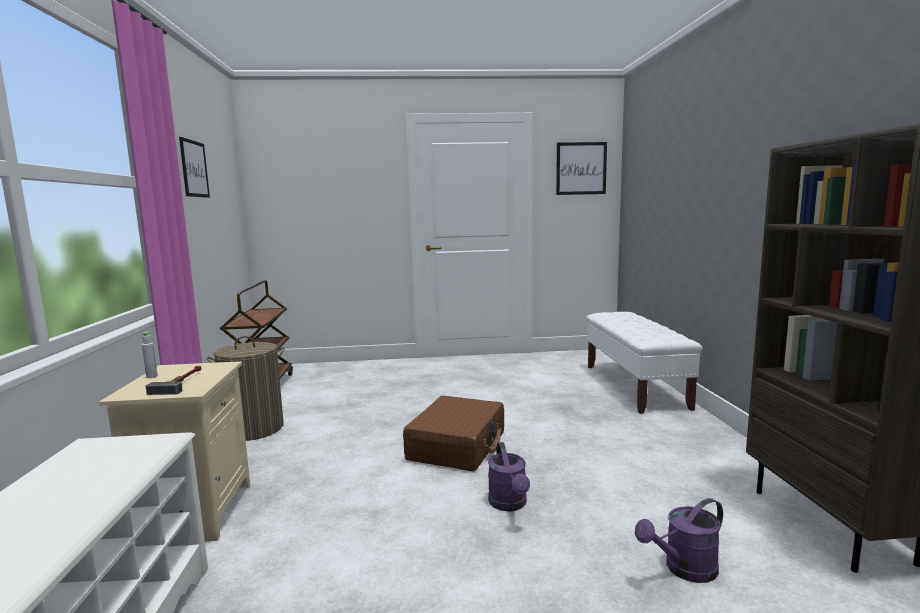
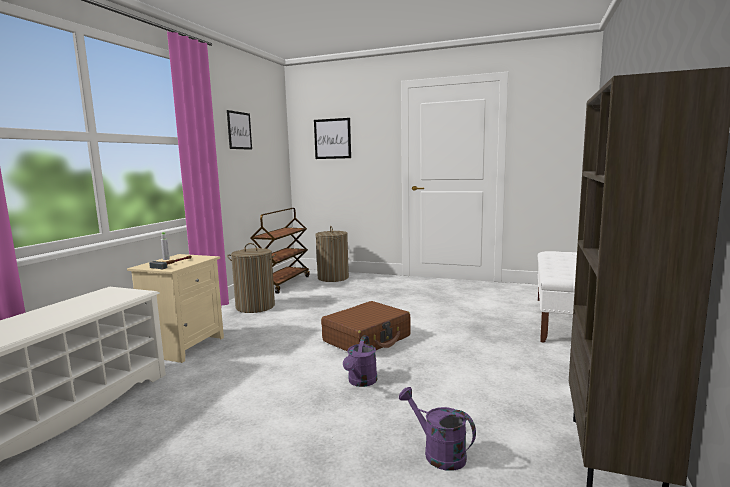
camera: 25 degrees right, 0 degrees up
(328, 372) = (333, 278): none -> laundry basket
(581, 168) = (554, 119): picture -> picture (332, 138)
(684, 569) = (438, 452): purple watering can -> purple watering can turned 45 degrees clockwise

